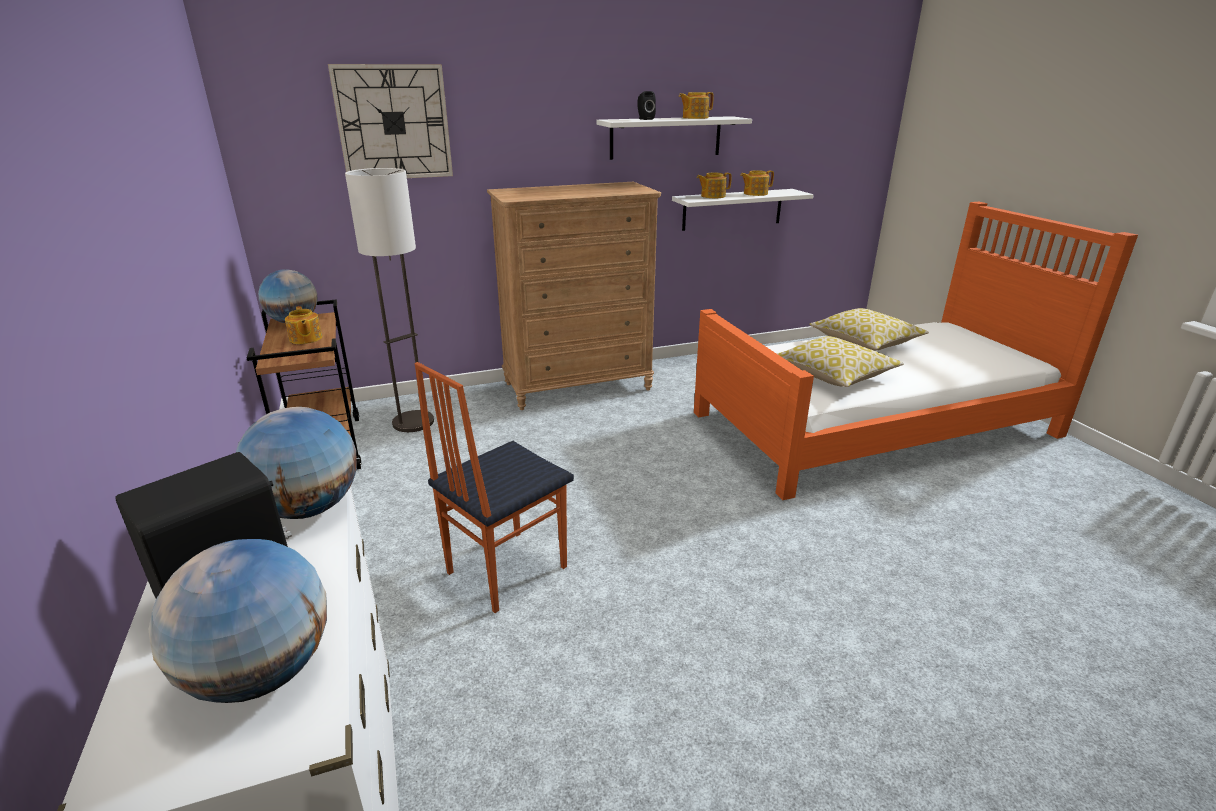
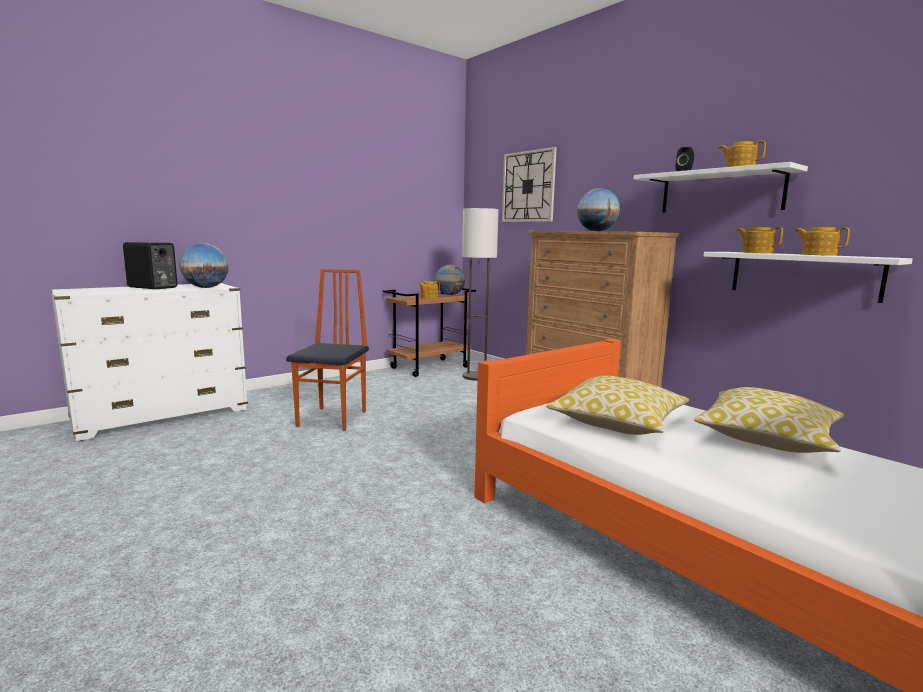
camera: 70 degrees right, 15 degrees down
(262, 673) = (103, 291): globe -> globe (596, 231)
(505, 569) = (333, 418): chair -> chair turned 75 degrees clockwise

